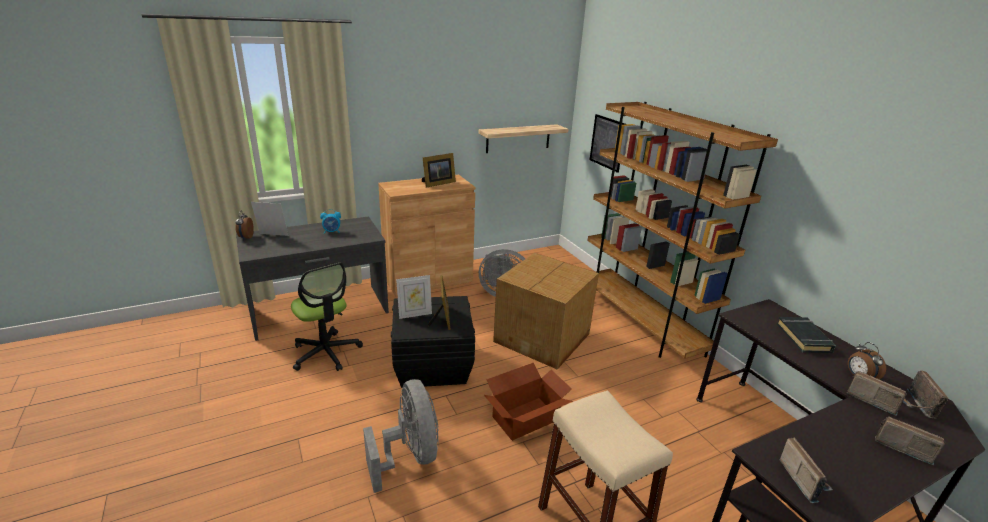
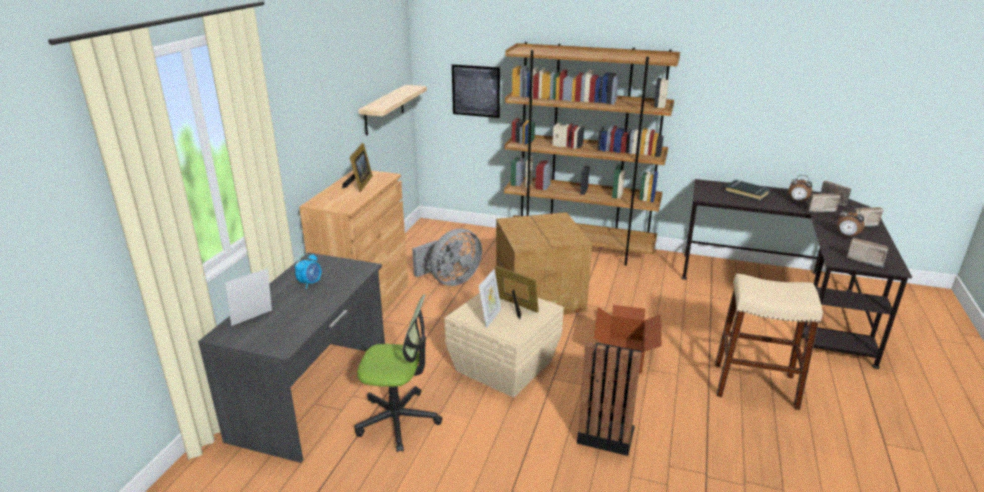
camera: 45 degrees left, 0 degrees up
(246, 237) = (225, 337): alarm clock -> alarm clock (846, 236)
(409, 456) = (606, 432): grey fan -> black trash can
(432, 365) = (503, 366): black storage box -> beige storage box

